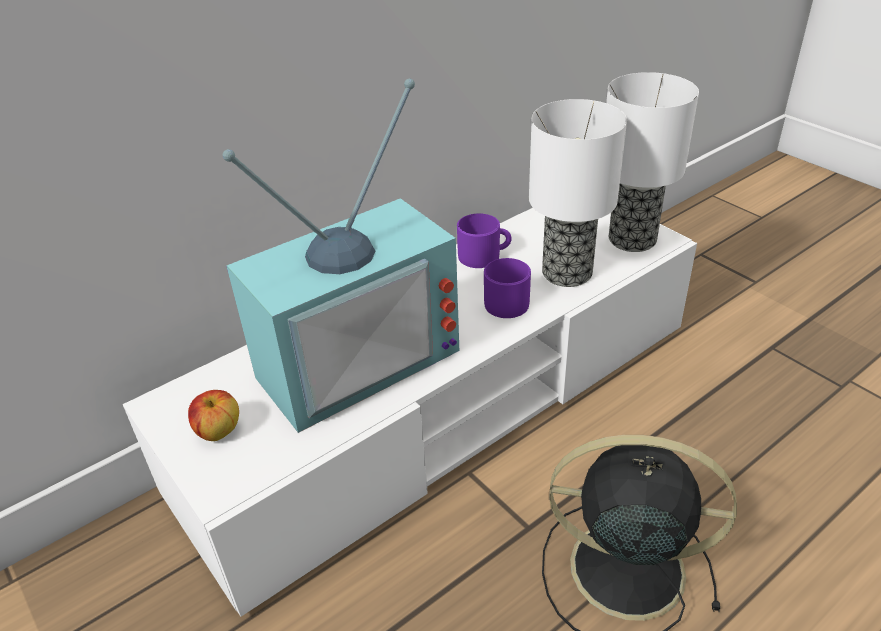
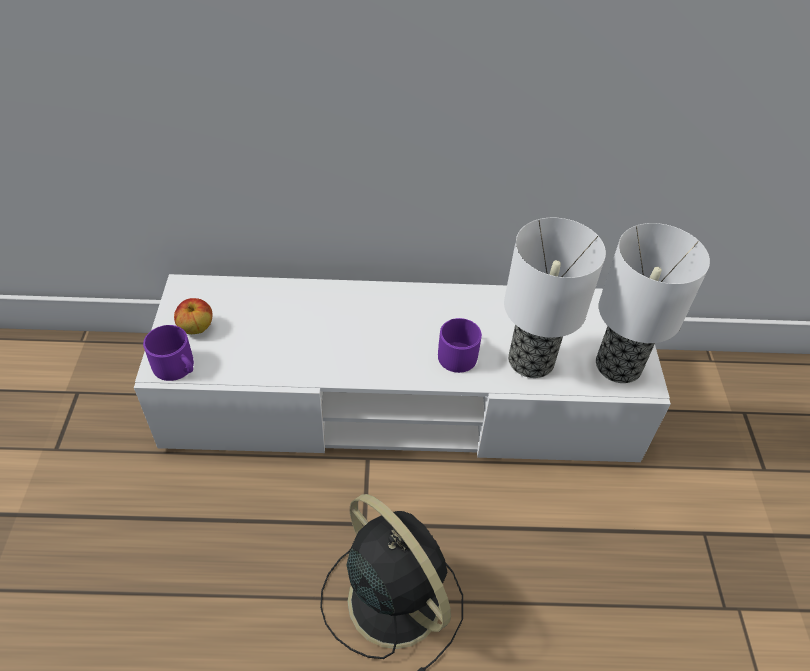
camera: 35 degrees right, 10 degrees up
(356, 357) = (319, 330): television -> none
(484, 256) = (487, 307): purple mug -> purple mug (177, 367)

